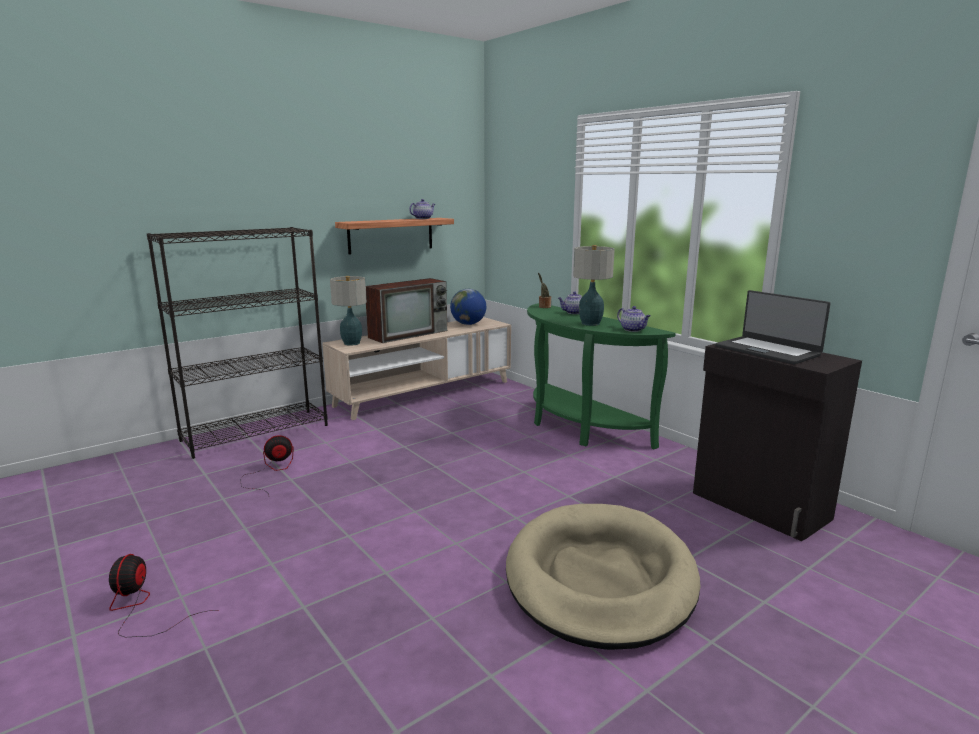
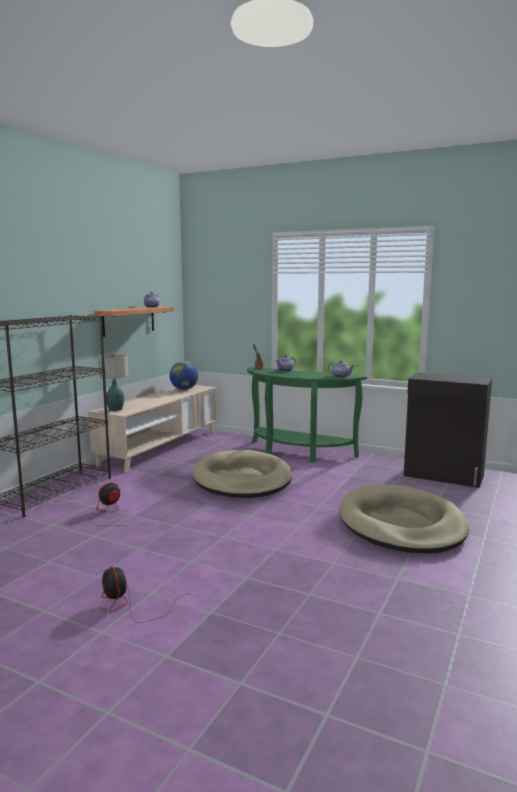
camera: 25 degrees left, 5 degrees down
(409, 334) = (150, 399): television -> none
(465, 455) = (242, 479): none -> beige dog bed
(590, 323) = (308, 375): table lamp -> none
(767, 350) = (442, 377): laptop -> none

